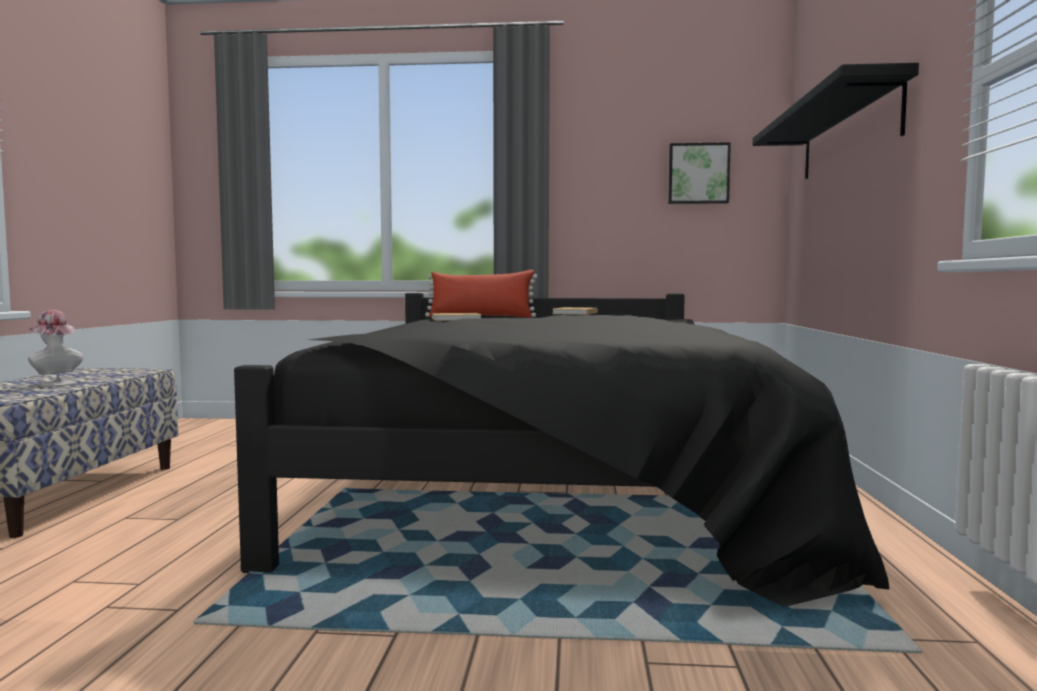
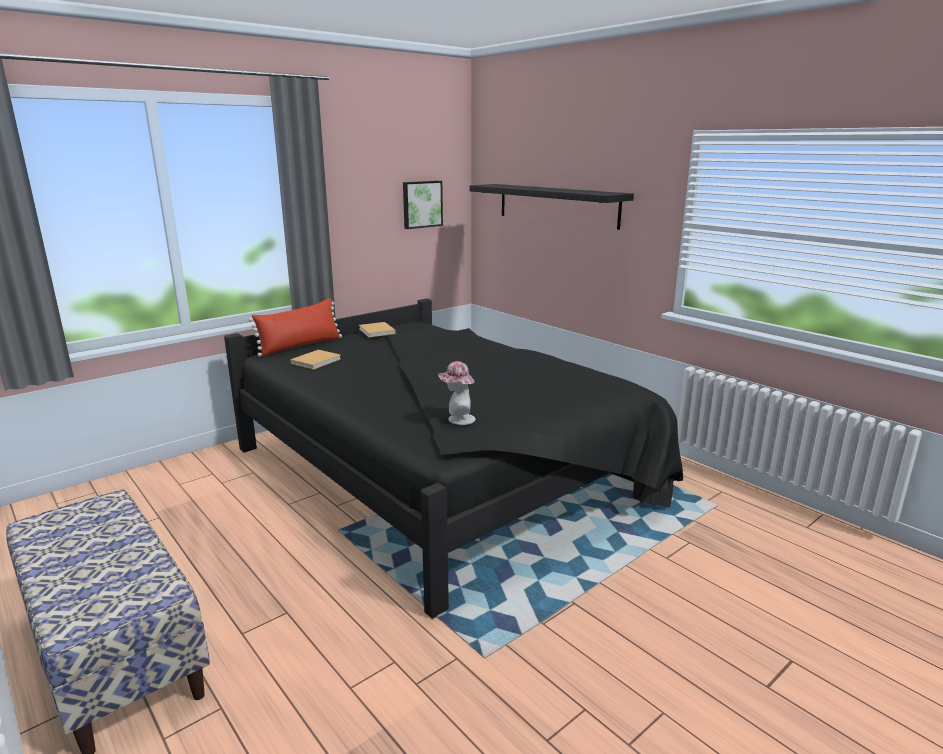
camera: 45 degrees left, 15 degrees up
(55, 383) = (105, 555): hat -> hat (457, 419)

